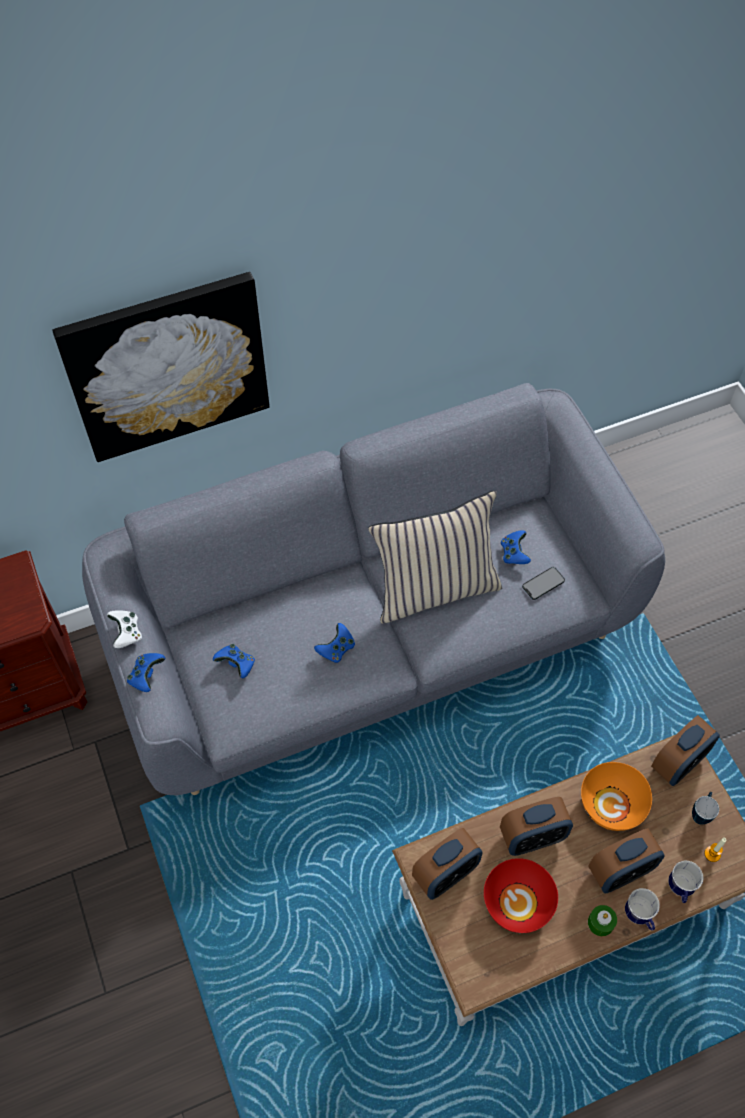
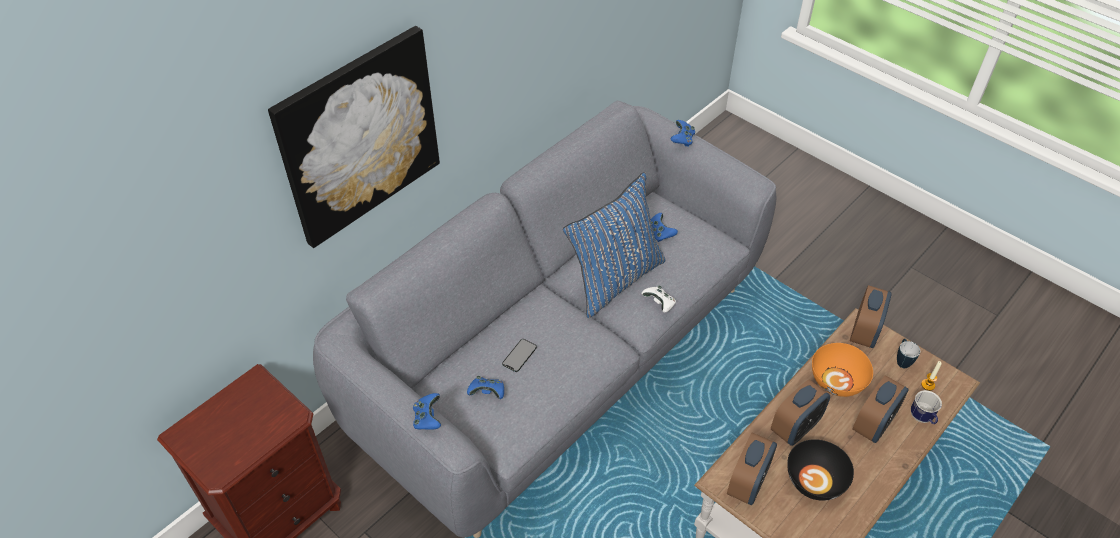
camera: 25 degrees left, 10 degrees down
(126, 633) = (391, 392): white game controller -> white game controller (659, 304)
(336, 649) = (563, 350): blue game controller -> blue game controller (682, 140)
(434, 589) = (614, 279): beige pillow -> blue pillow
(516, 903) = (814, 481): red bowl -> black bowl
(543, 583) = (693, 246): phone -> phone (519, 355)
(600, 923) = (883, 467): green candle -> none
(639, 916) = (907, 450): mug -> none

